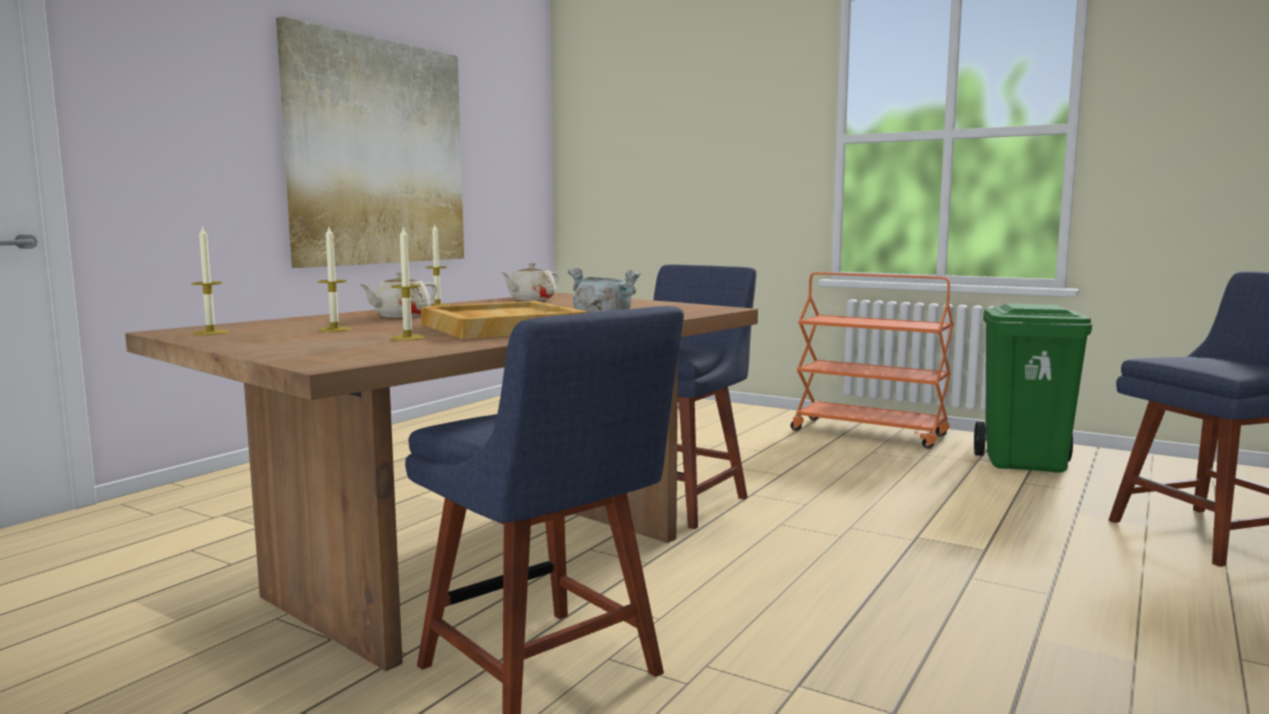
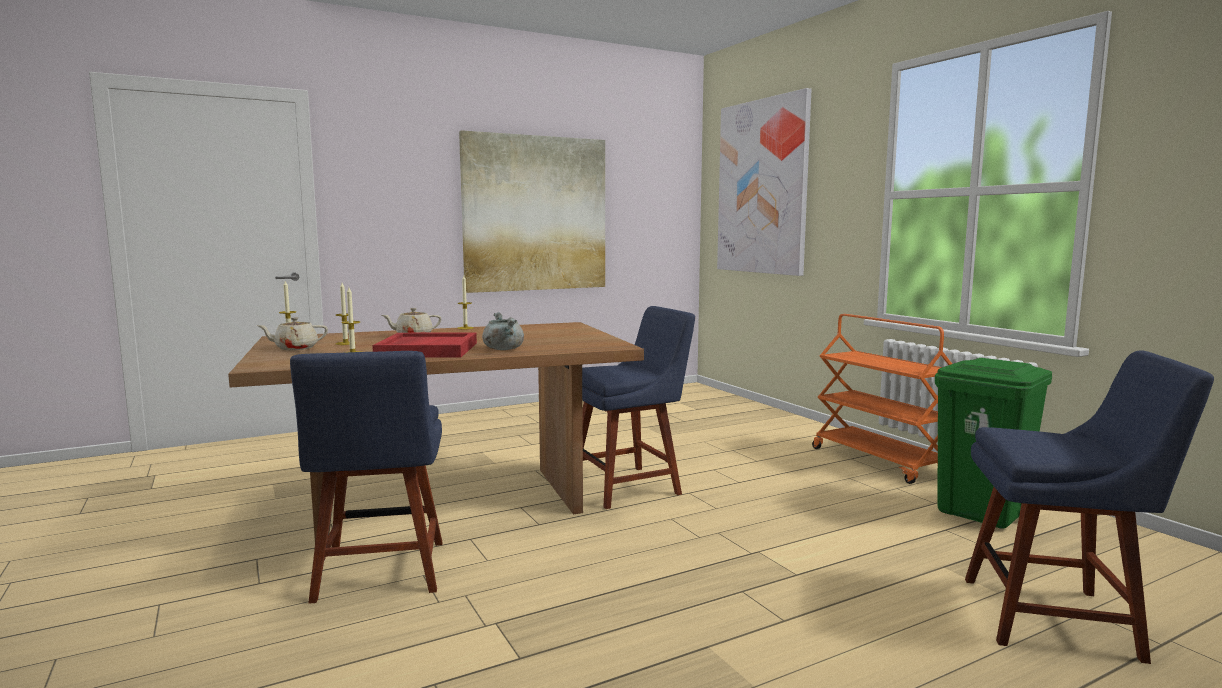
camera: 30 degrees right, 0 degrees up
(501, 327) = (427, 350): beige tray -> red tray
(531, 299) = (535, 327): beige teapot -> beige teapot (295, 348)
(656, 130) = (762, 187): none -> picture

